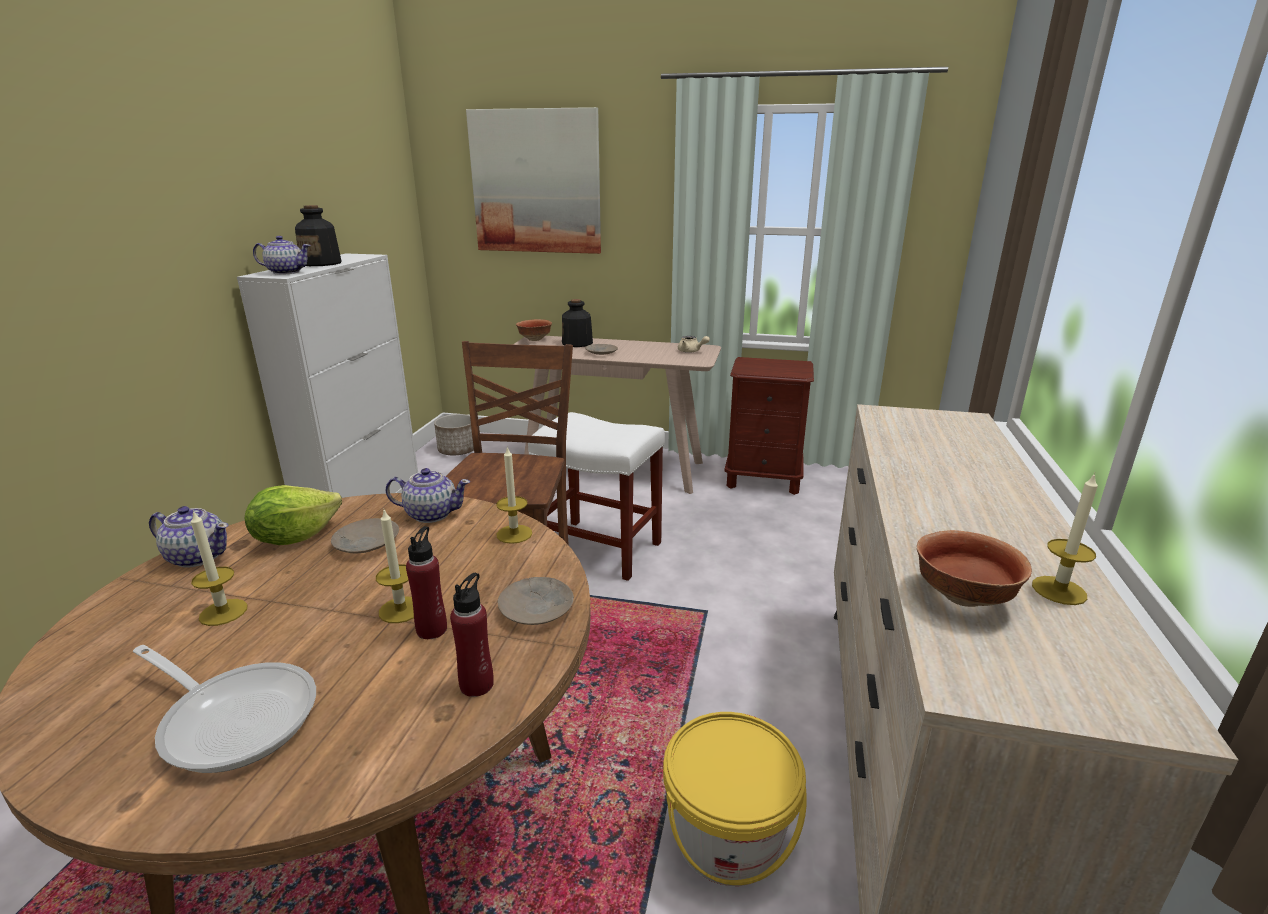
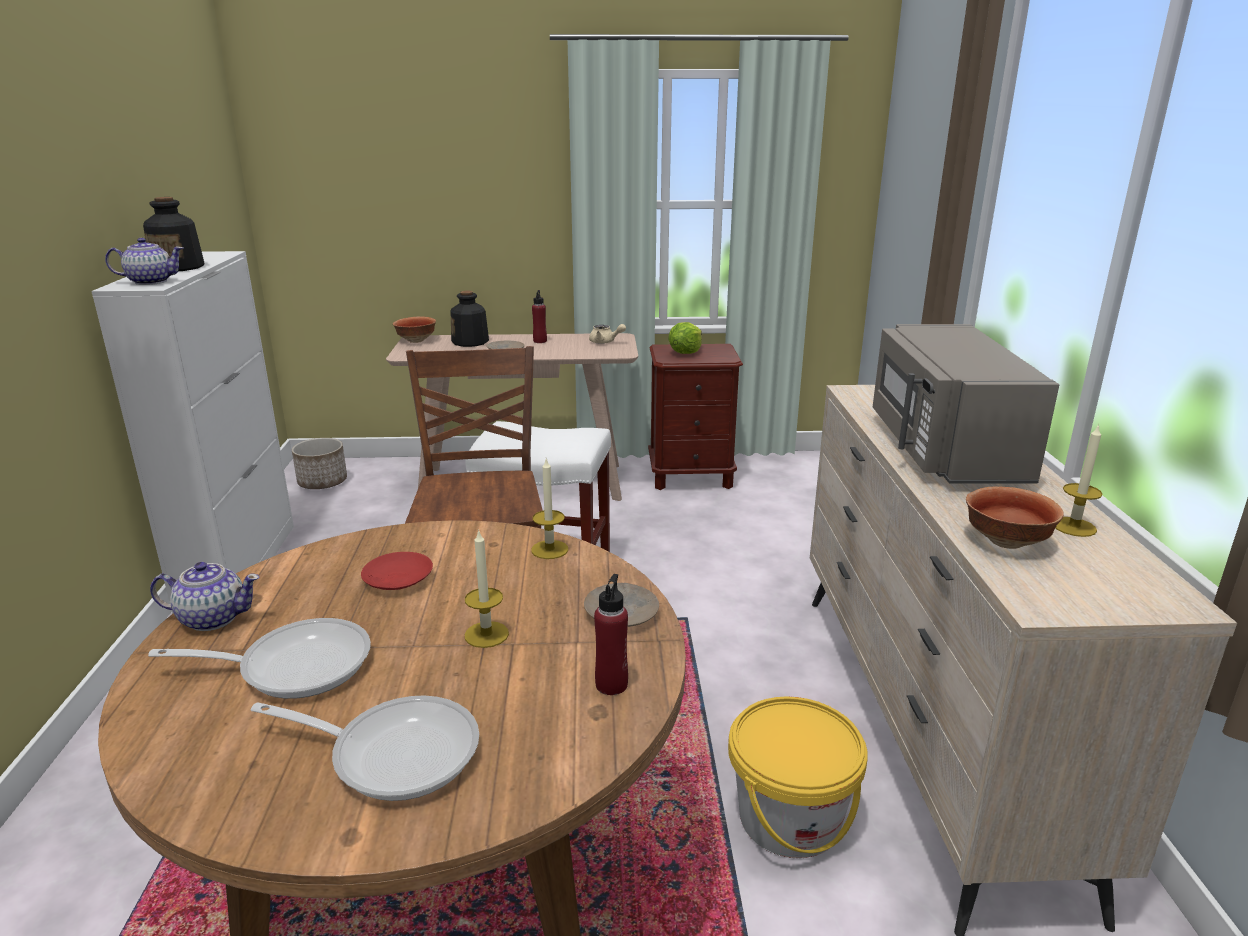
camera: 15 degrees left, 0 degrees up
(223, 612) = (294, 666): candle -> frying pan
(295, 537) = (310, 584): lettuce -> lettuce (685, 352)
(366, 543) = (398, 579): beige plate -> red plate
(431, 514) = (446, 542): teapot -> none
(432, 629) = (532, 646): red bottle -> red bottle (540, 341)
(536, 182) = (401, 155): picture -> none
(945, 480) = (943, 448): none -> grey microwave

